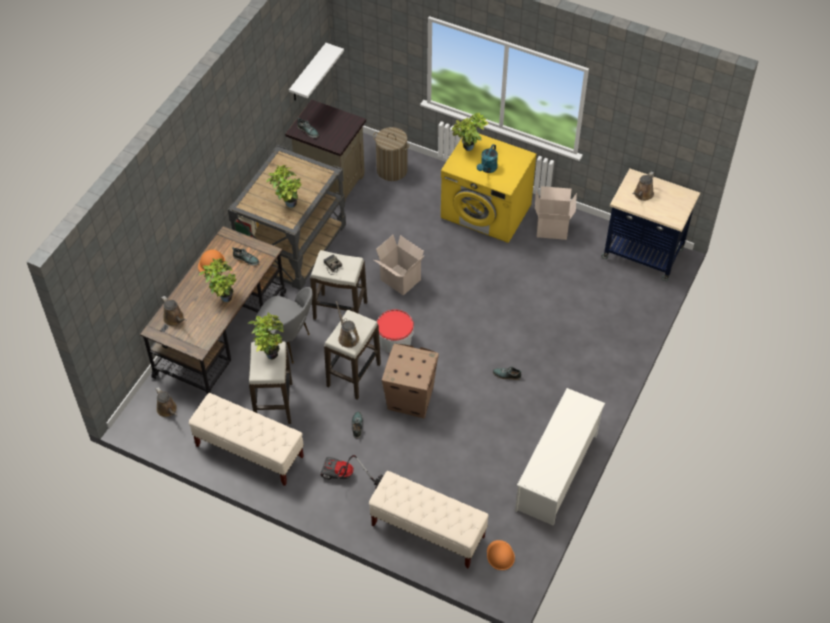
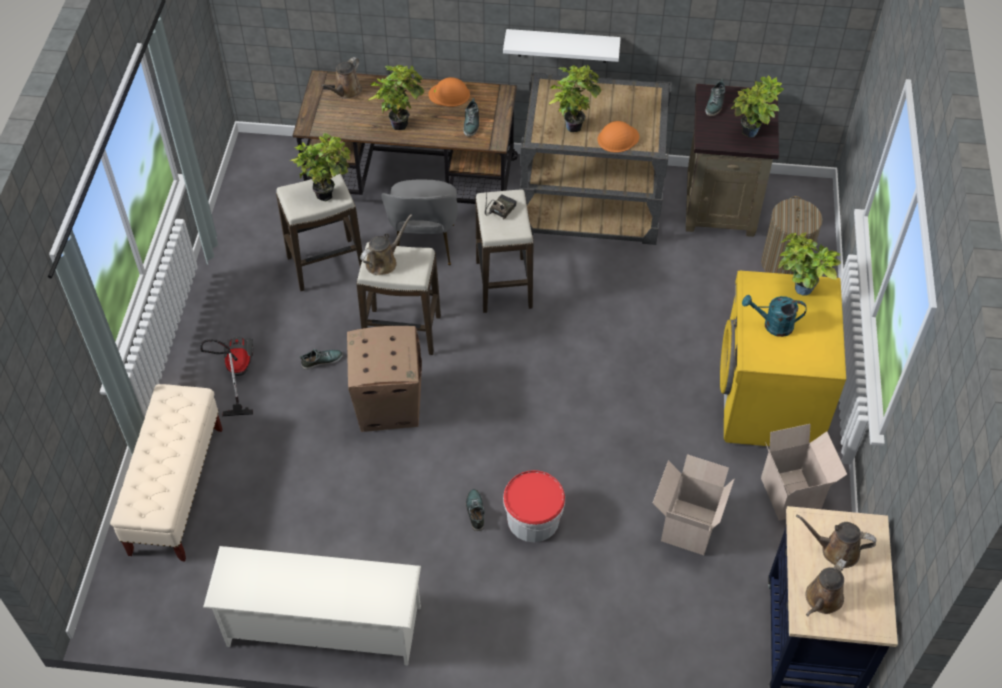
camera: 70 degrees right, 0 degrees up
(168, 410) = (280, 171): brown watering can -> brown watering can (822, 600)
(249, 451) = (245, 265): beige bench -> none
(308, 73) = (790, 50): white shelf -> white shelf (562, 45)
(343, 125) = (751, 135): none -> potted plant
(395, 341) = (479, 359): bucket -> bucket (533, 519)
(399, 280) = (588, 332): cardboard box -> cardboard box (687, 525)
(500, 555) = (159, 590): orange hard hat -> orange hard hat (618, 138)

